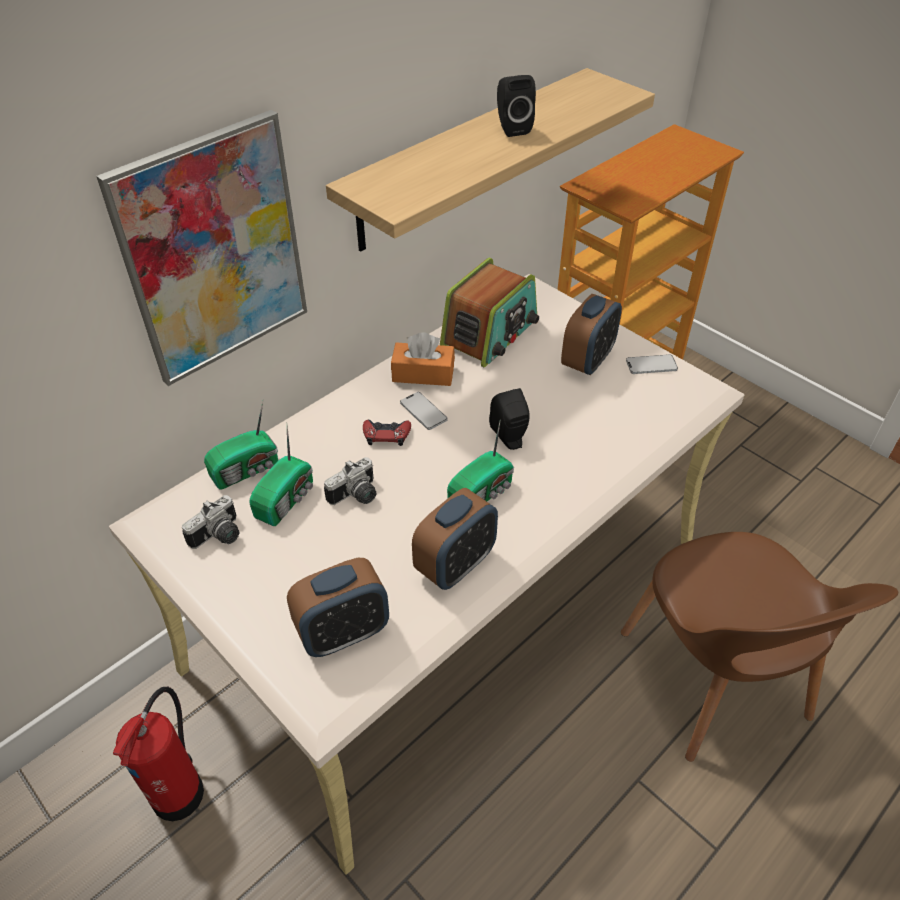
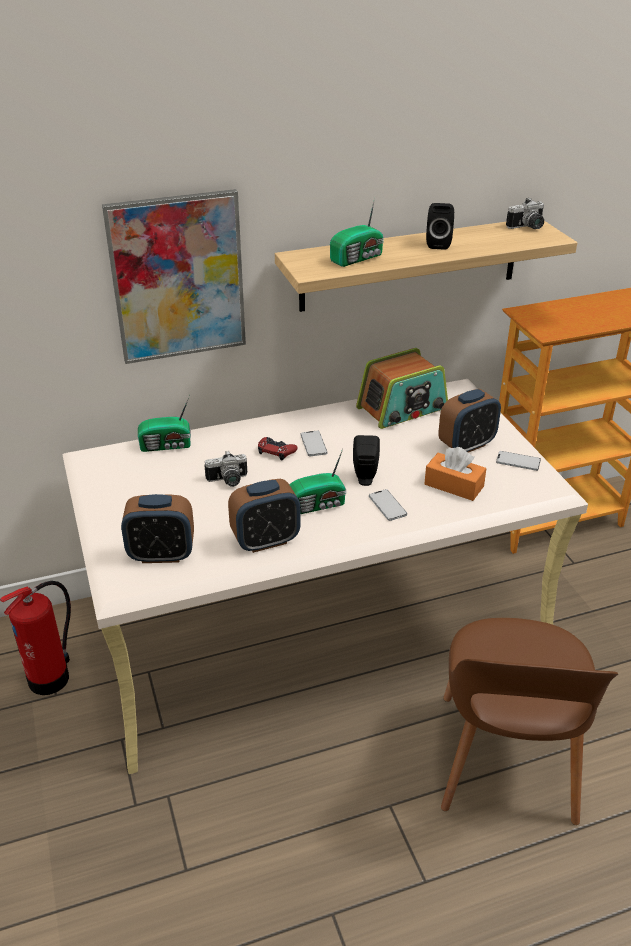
camera: 25 degrees right, 10 degrees down
(219, 536) = (123, 477): camera -> camera (528, 227)
(287, 499) = (181, 469): radio -> radio (358, 258)
(423, 374) = (331, 421): orange tissue box -> orange tissue box (454, 485)
(558, 467) = (387, 506): none -> phone

